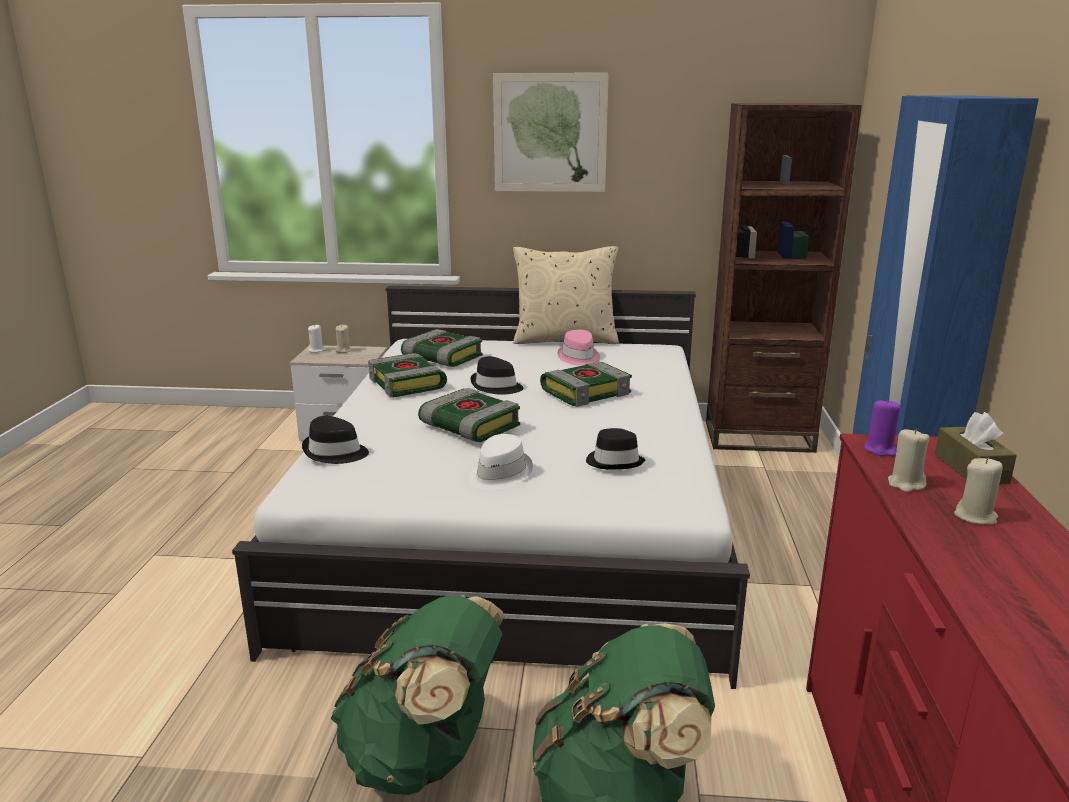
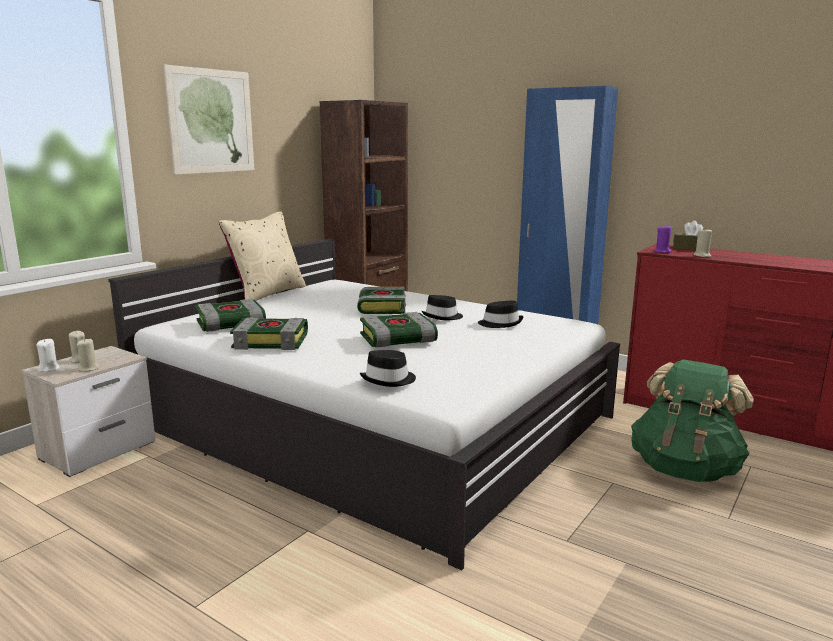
camera: 60 degrees left, 5 degrees down
(424, 756) = (623, 517): green backpack -> none
(496, 387) = (330, 322): black hat -> black hat (443, 317)
(499, 474) = (487, 347): white hat -> none
(579, 358) = (312, 297): pink hat -> none
(975, 517) = (738, 256): beige candle -> beige candle (89, 368)

